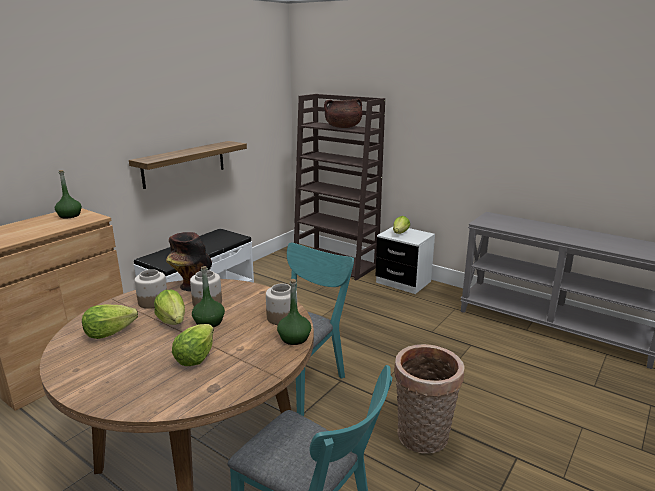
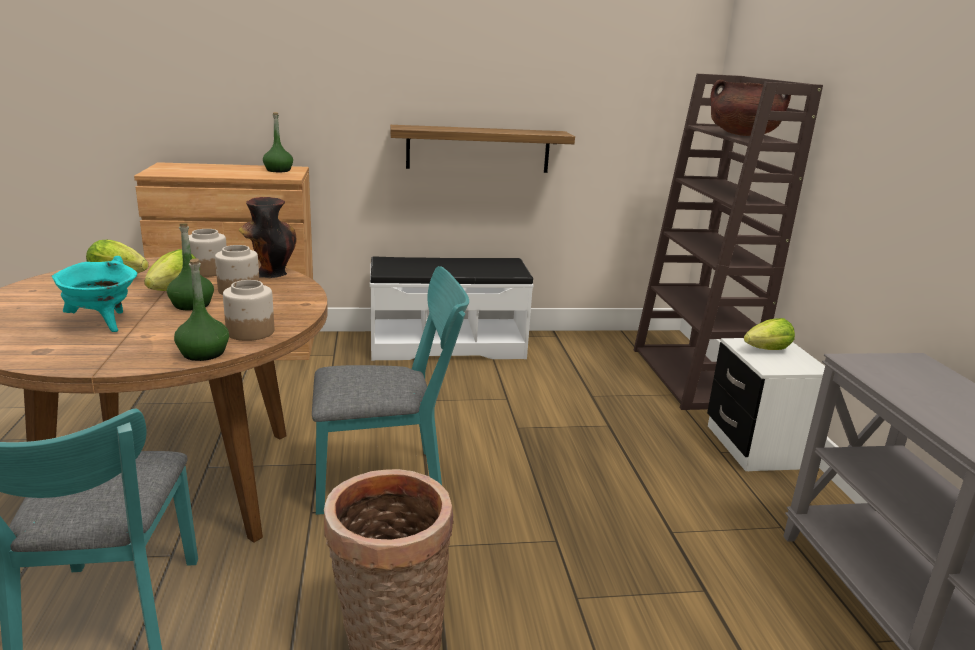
camera: 45 degrees right, 0 degrees up
(195, 357) = (102, 324): lettuce -> turquoise cooking pot

